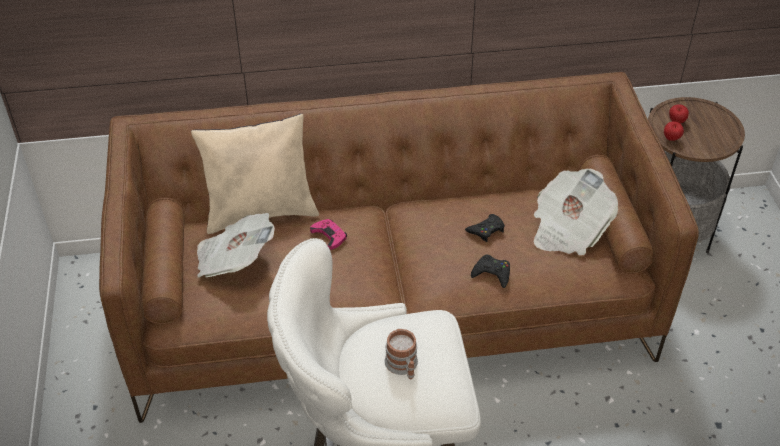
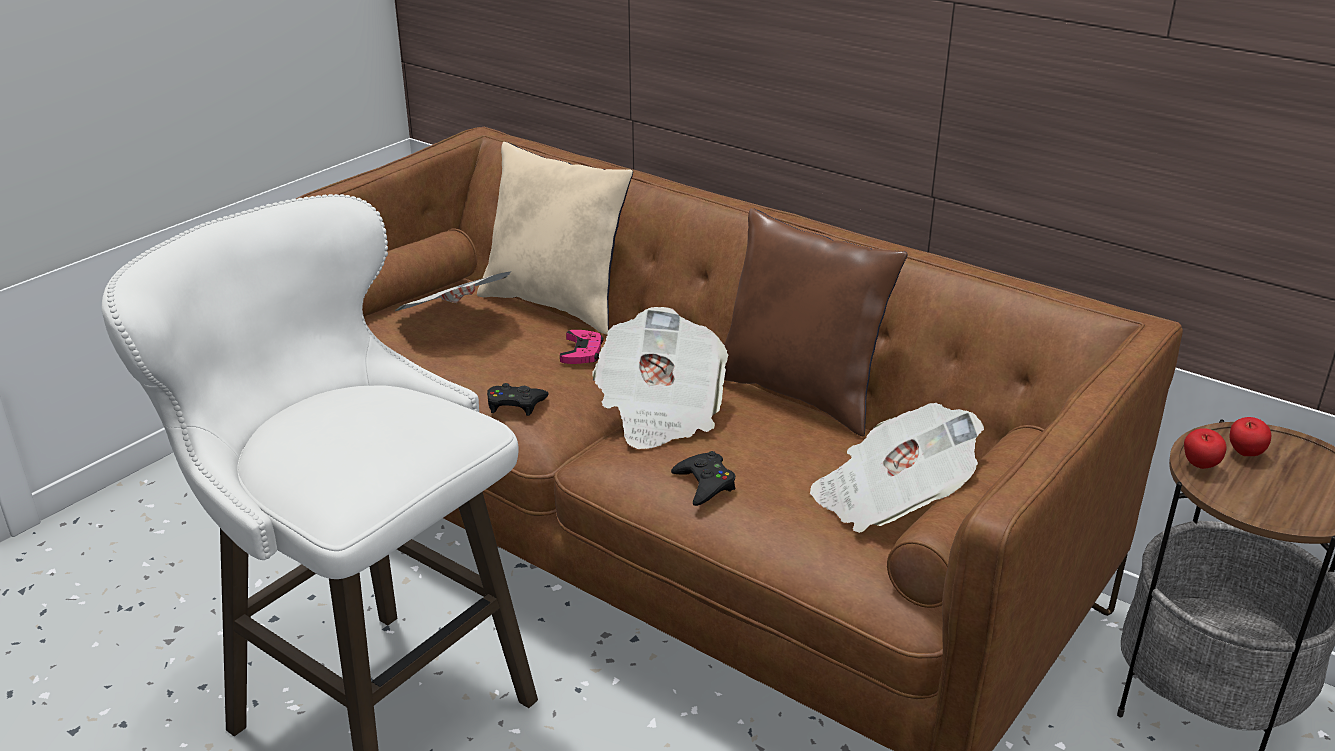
camera: 45 degrees right, 15 degrees down
(403, 366) = (342, 427): mug -> none
(418, 247) = (659, 411): none -> newspaper
(453, 193) = (800, 394): none -> brown pillow
(486, 230) = (772, 441): black game controller -> black game controller (515, 404)

